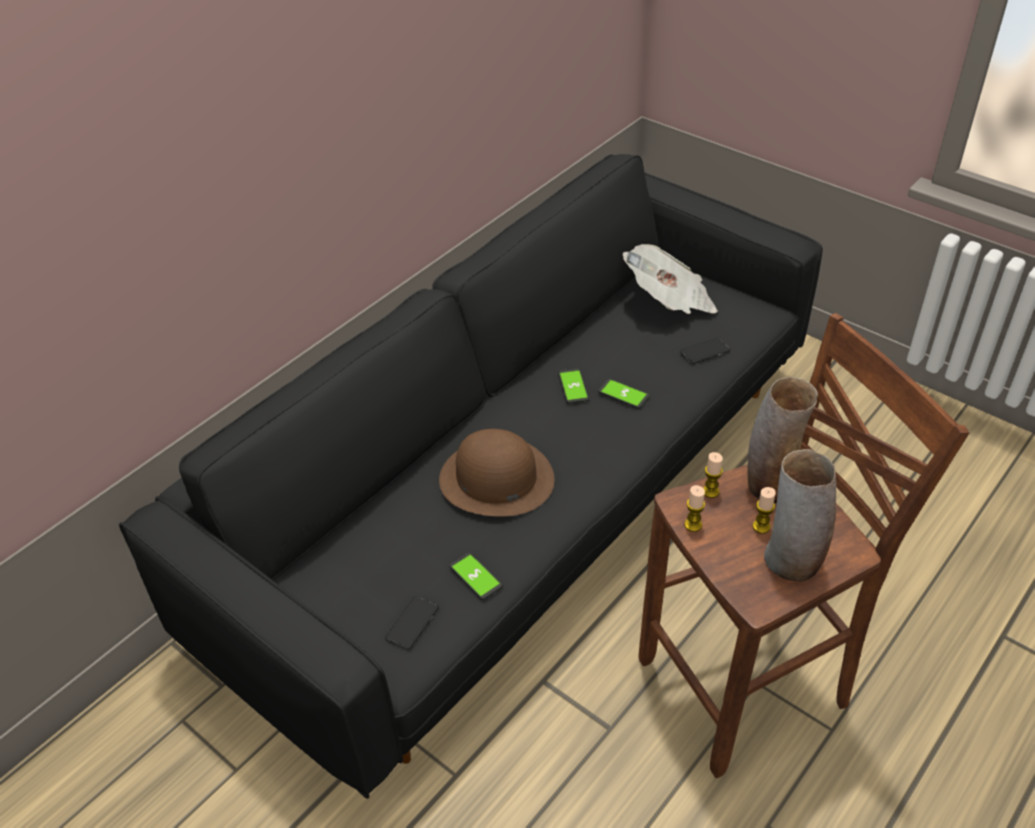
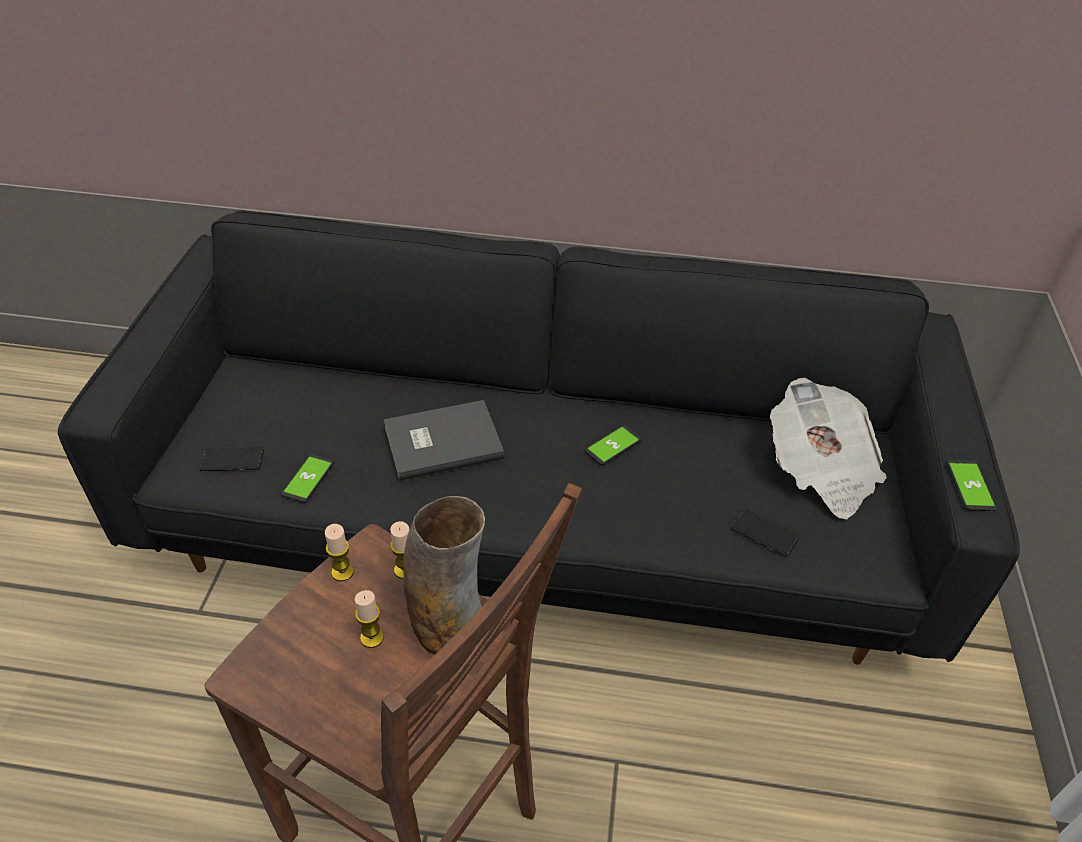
camera: 55 degrees right, 0 degrees up
(496, 479) = (441, 441): brown hat -> grey book
(623, 394) = (633, 489): phone -> phone (970, 486)
(792, 562) = (327, 688): vase -> none

